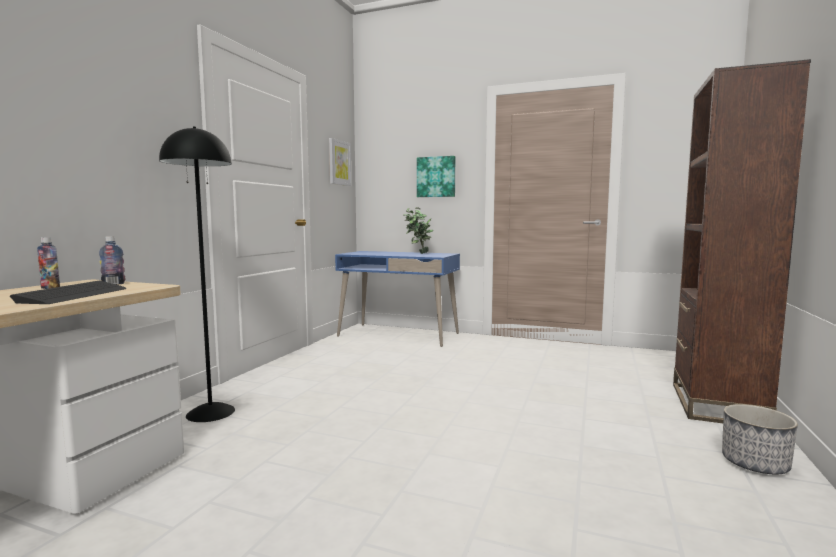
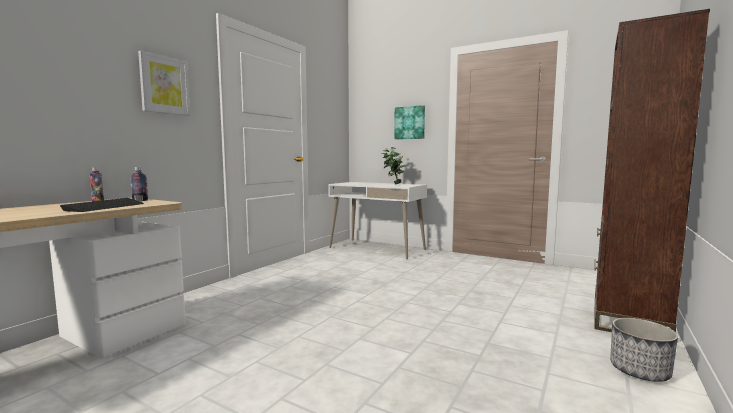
camera: 10 degrees right, 0 degrees up
(210, 412) = (215, 297): black floor lamp -> none
(339, 163) = (334, 113): picture -> picture (164, 85)
(398, 335) = (377, 248): blue desk -> white desk

